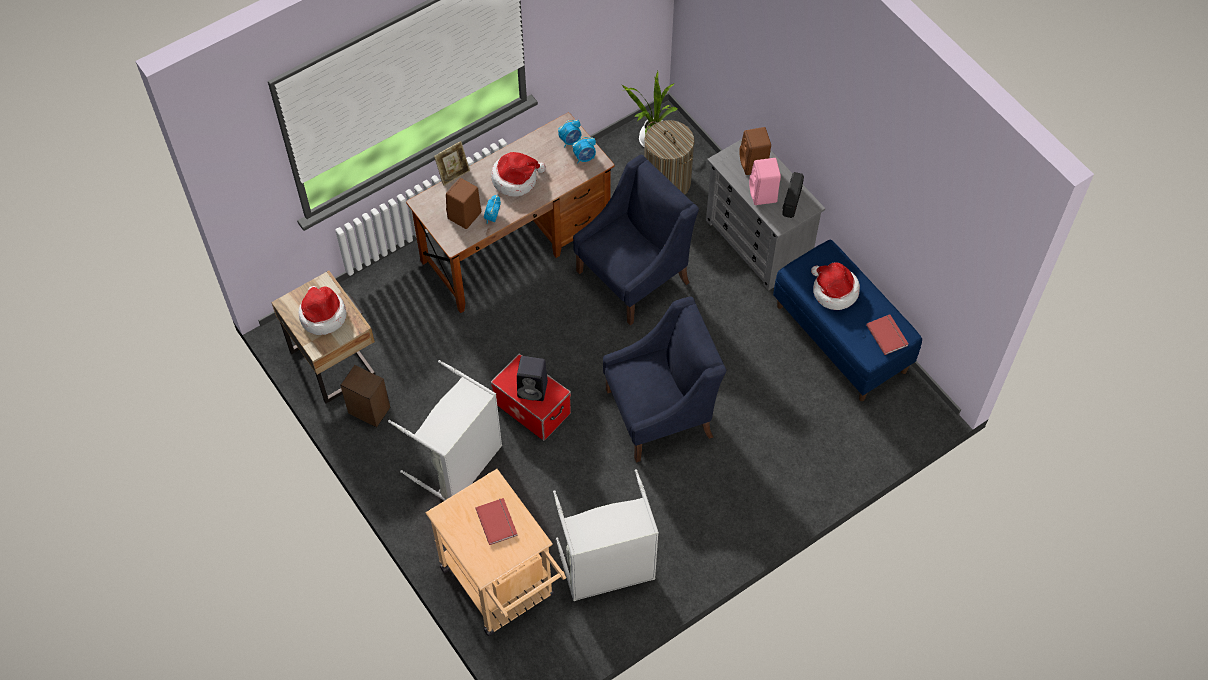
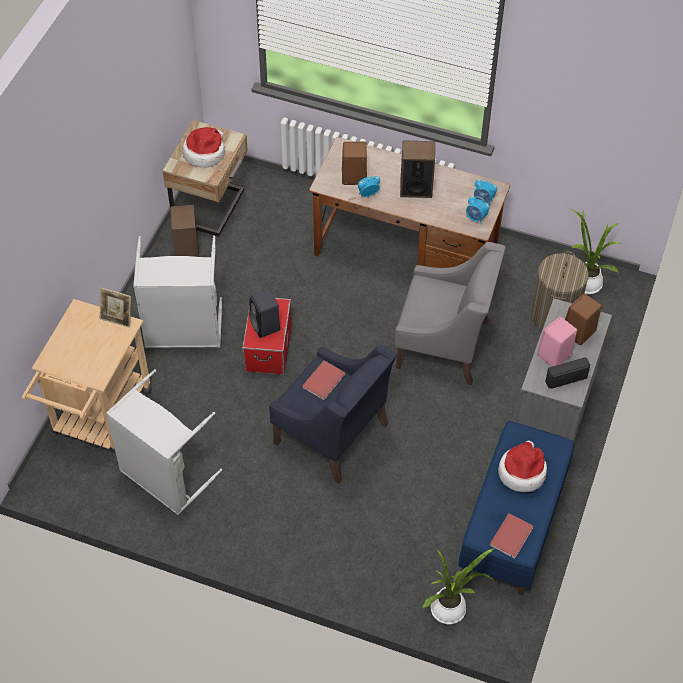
camera: 55 degrees right, 5 degrees down
(453, 174) = (385, 149): picture frame -> picture frame (117, 318)
(497, 521) = (96, 346): red book -> red book (325, 381)
(516, 179) = (416, 188): hat -> speaker
(634, 276) = (444, 344): blue armchair -> grey armchair
(885, 428) = (451, 609): none -> potted plant

